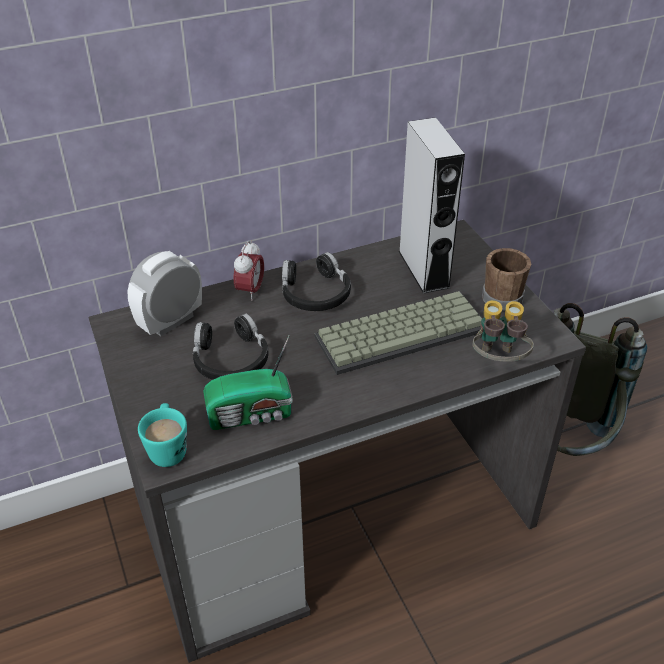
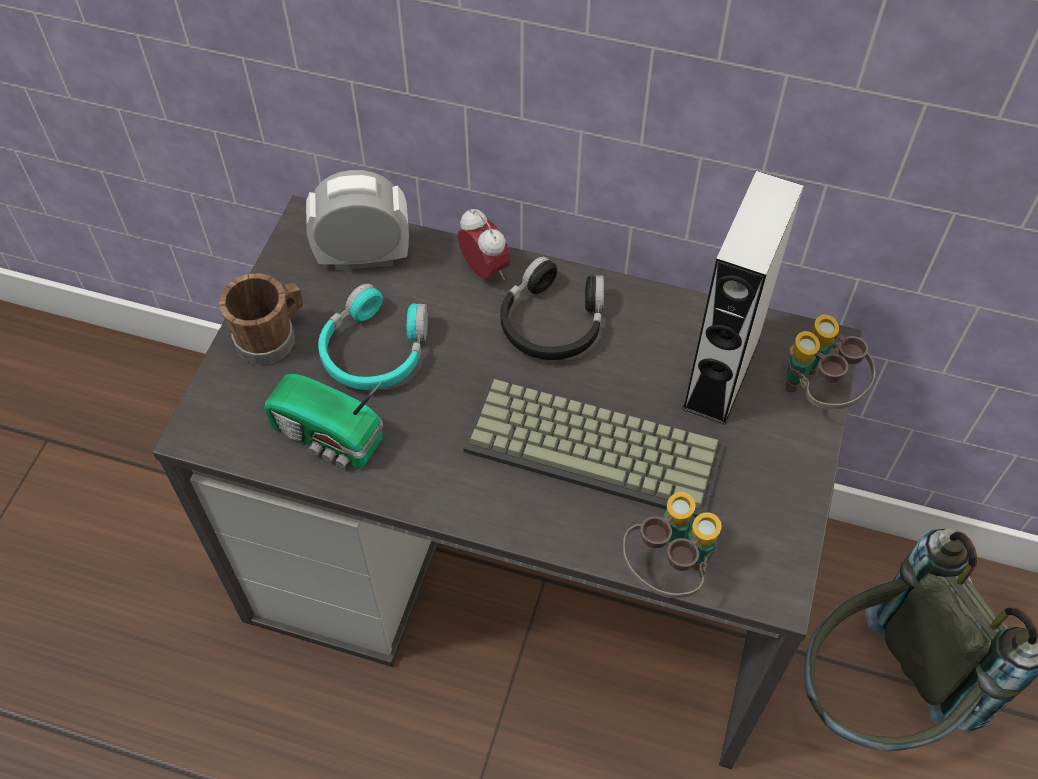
camera: 40 degrees right, 15 degrees up
(168, 448) = (215, 418): turquoise mug -> none
(230, 359) = (375, 350): black headphones -> turquoise headphones
(250, 291) = (485, 270): alarm clock -> alarm clock turned 90 degrees counterclockwise
(475, 252) = (817, 393): none -> binoculars
(502, 295) = (781, 482): brown mug -> brown mug (272, 337)

